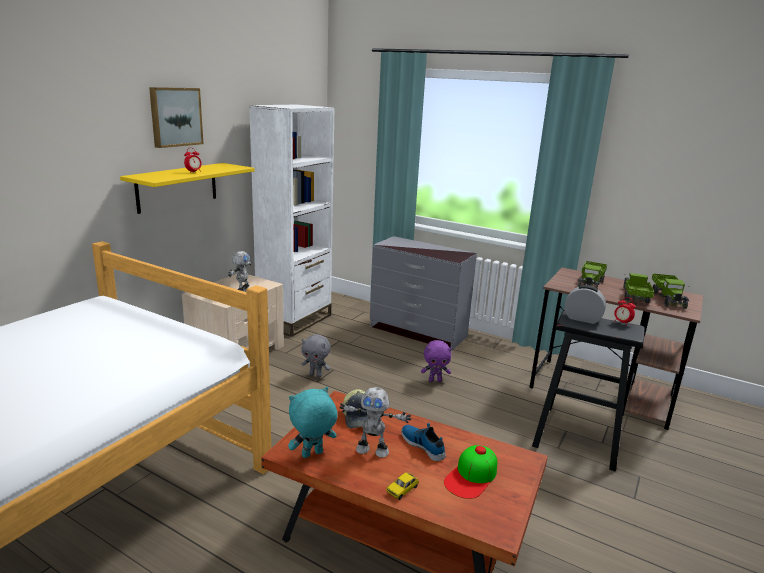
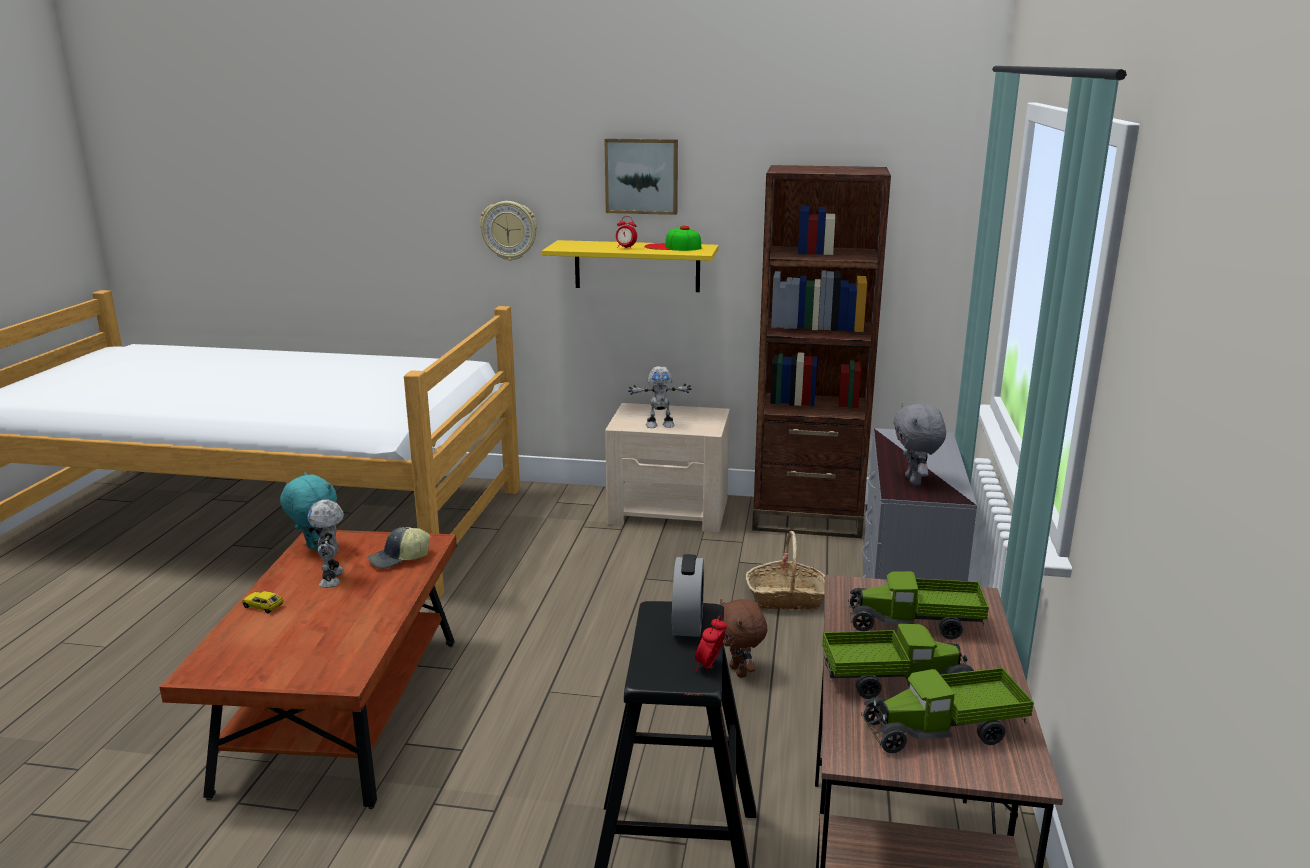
camera: 70 degrees right, 0 degrees up
(78, 174) = (509, 230): none -> wall clock
(295, 320) = (807, 518): white bookcase -> brown bookcase
(316, 375) = (662, 573): grey plush toy -> grey plush toy (914, 481)
(374, 349) = (787, 598): none -> basket
(423, 445) = (353, 605): shoe -> none
(435, 380) = (739, 671): purple plush toy -> brown plush toy
(471, 476) = (295, 644): cap -> cap (672, 247)

